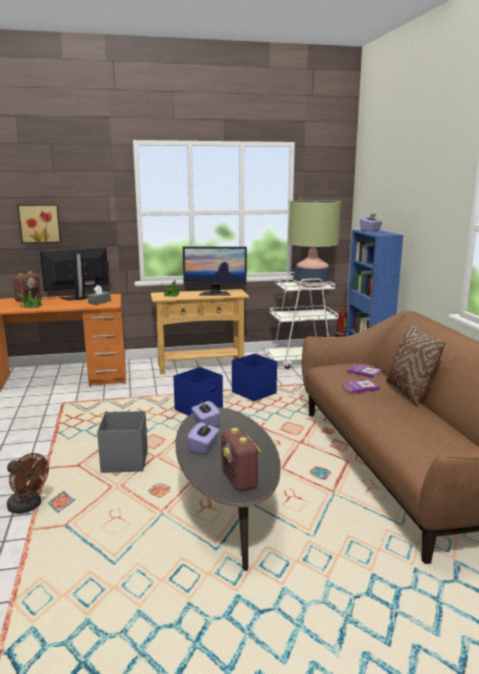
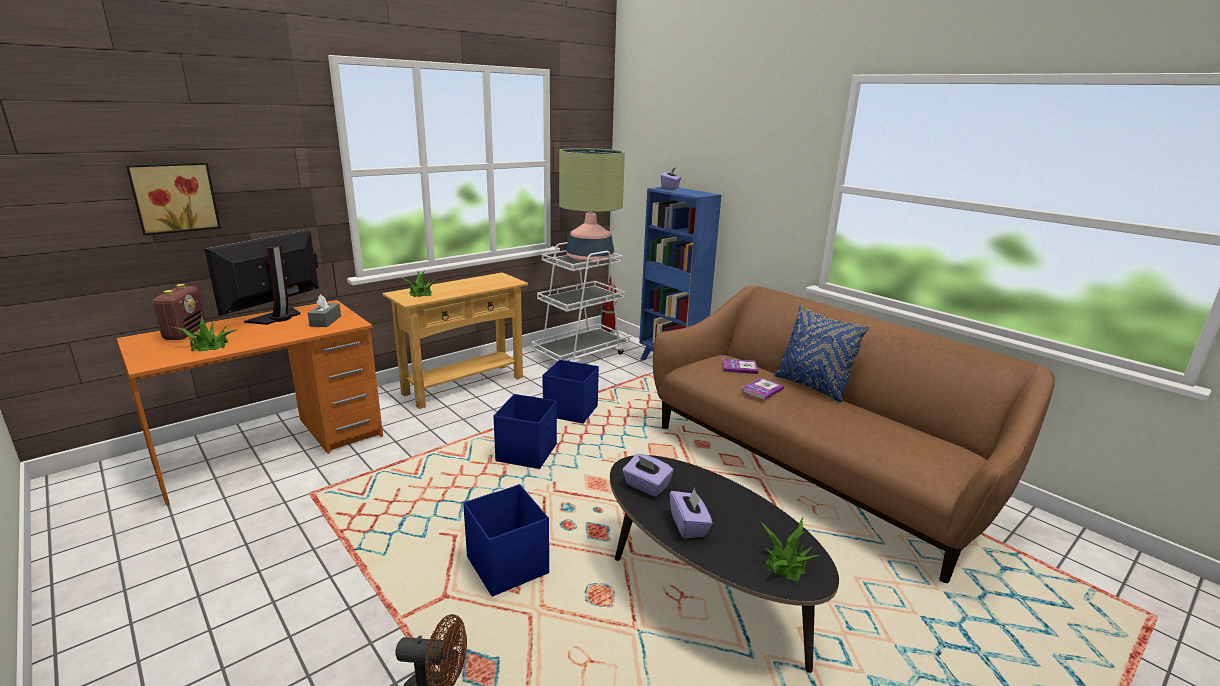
camera: 30 degrees left, 5 degrees up
(125, 461) = (507, 565): grey storage box -> blue storage box
(215, 293) = (479, 284): monitor -> none
(239, 480) = (787, 563): radio -> potted plant
(409, 393) = (812, 386): brown pillow -> blue pillow

